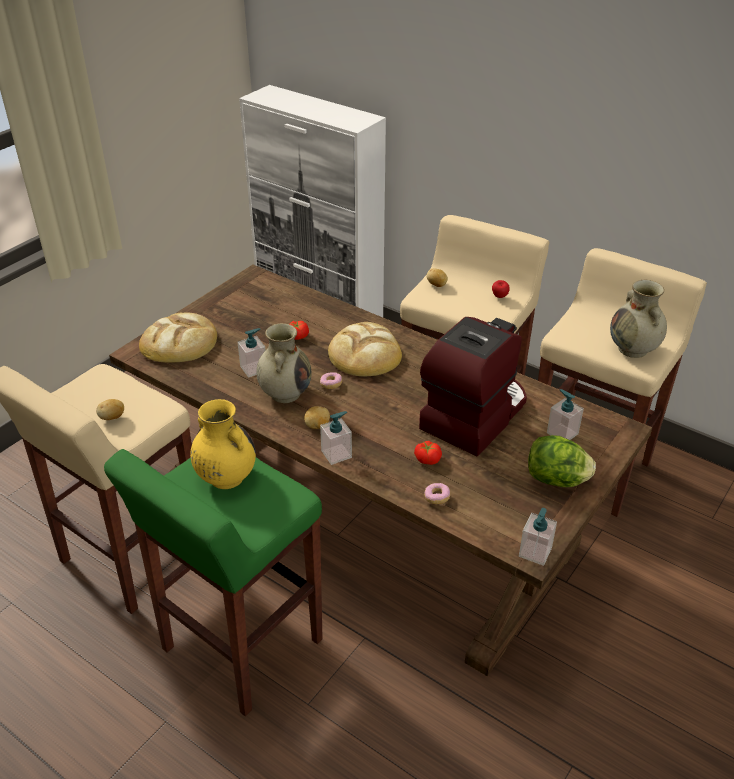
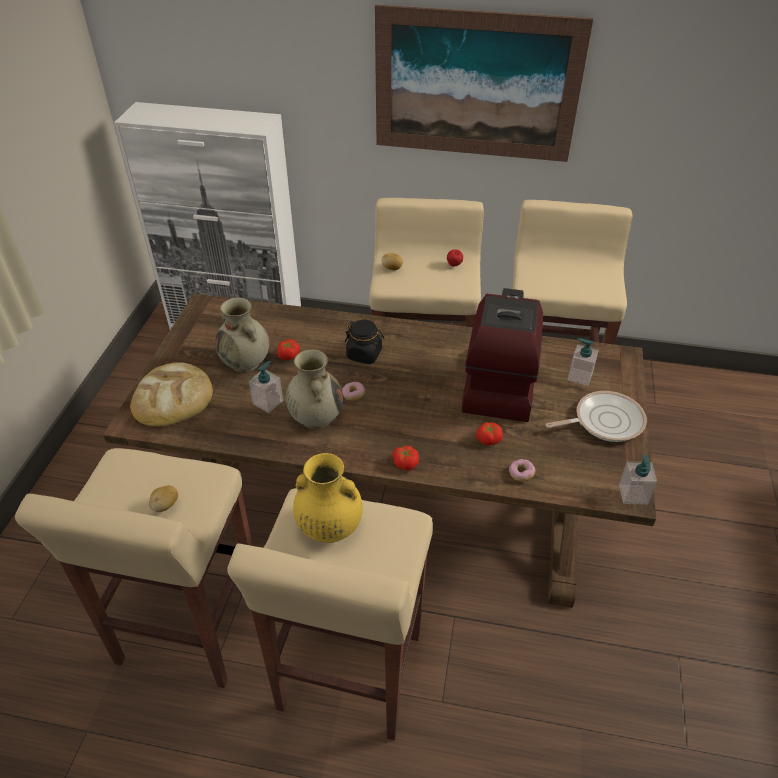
camera: 25 degrees left, 5 degrees up
(240, 646) = (349, 673): green stool -> beige stool
(317, 426) = (369, 441): potato -> none
(336, 454) = (405, 463): soap dispenser -> tomato
(365, 354) = (364, 354): bread -> black jar
(556, 480) = (604, 421): lettuce -> frying pan
(567, 120) = (476, 85): none -> picture
(633, 349) = (592, 283): beige vase -> beige vase (246, 363)

